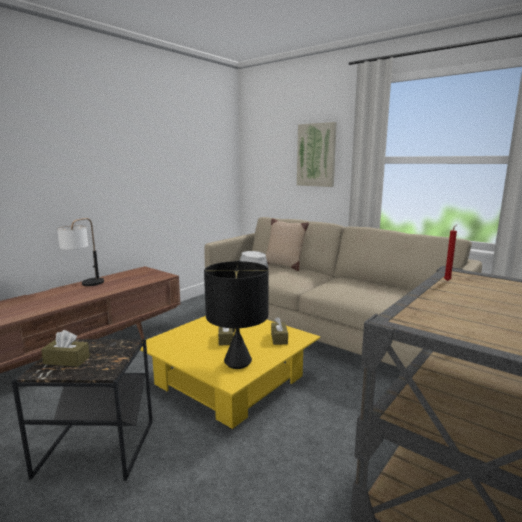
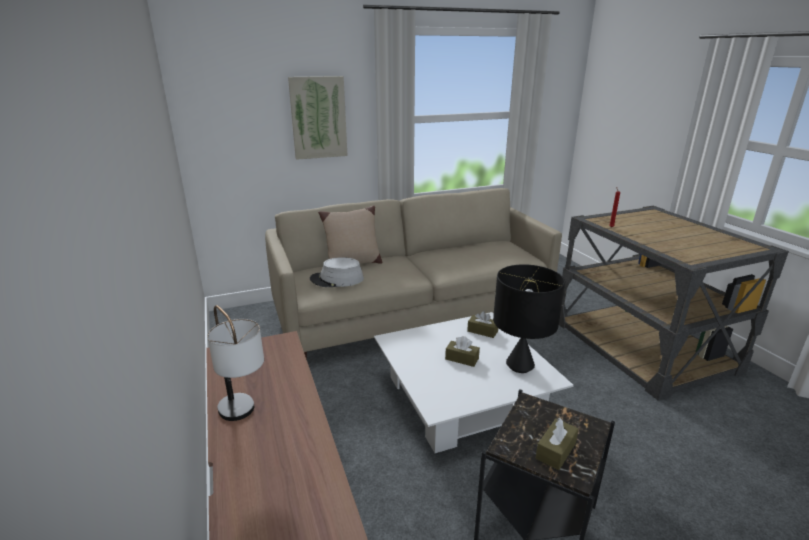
camera: 60 degrees left, 10 degrees up
(230, 380) = (463, 397): yellow coffee table -> white coffee table

